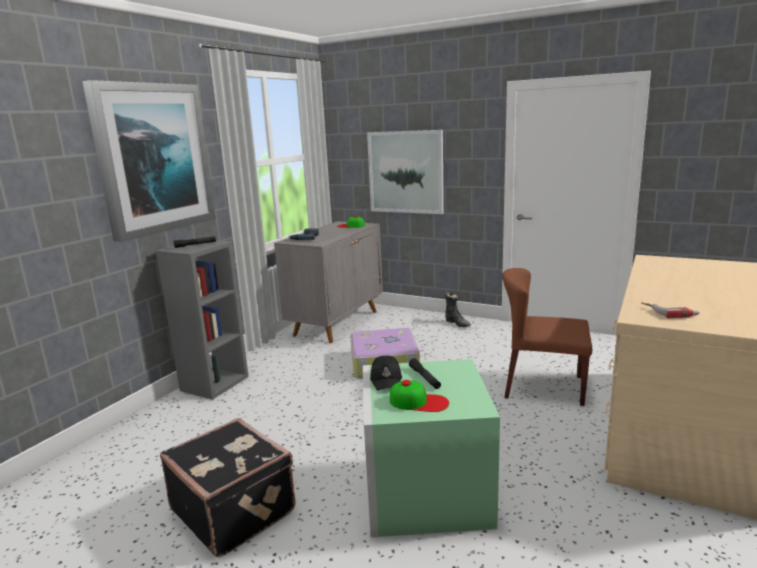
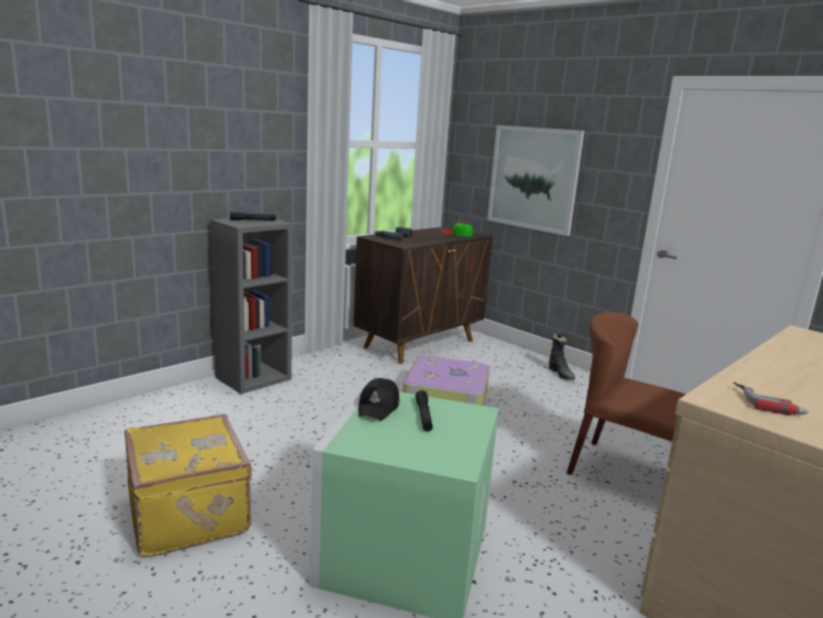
camera: 15 degrees right, 0 degrees up
(154, 158) = (225, 119): picture -> none
(235, 509) = (191, 513): black suitcase -> yellow suitcase
(337, 323) = (420, 343): grey cabinet -> brown cabinet
(419, 402) = (395, 440): cap -> none

